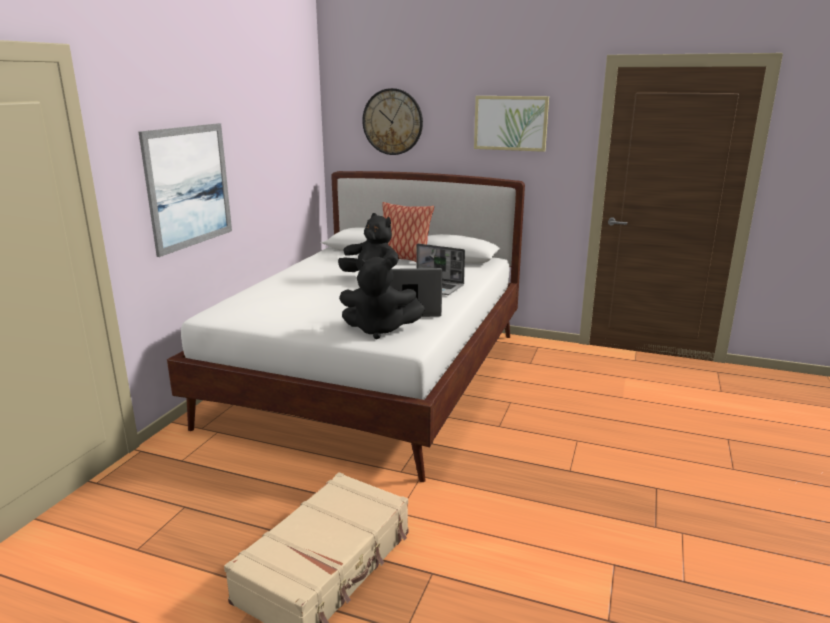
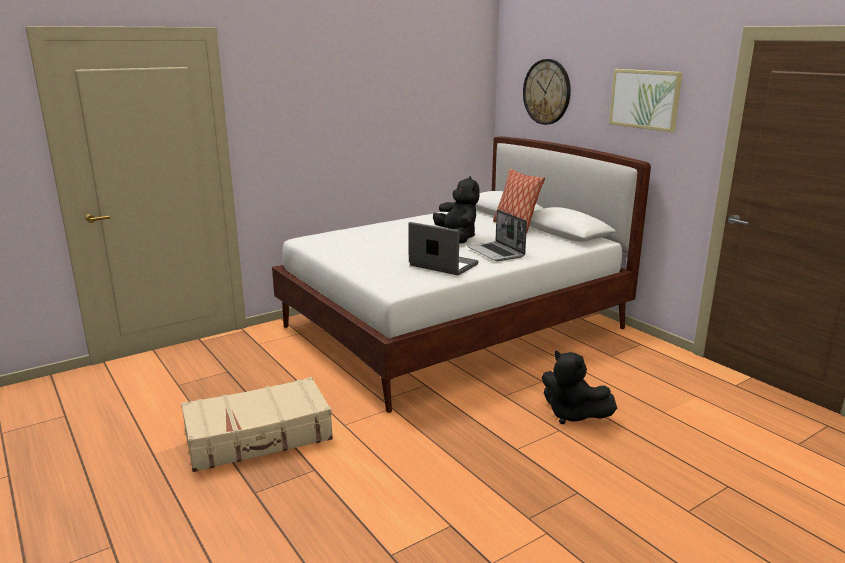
camera: 35 degrees right, 0 degrees up
(189, 186) = (319, 136): picture -> none
(379, 330) = (393, 274): black plush toy -> black plush toy (572, 415)

